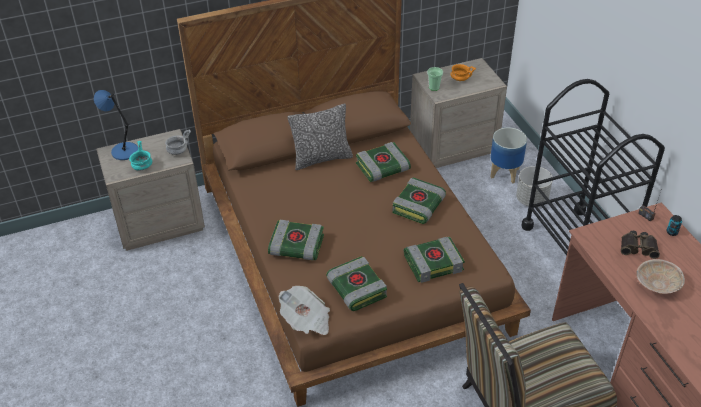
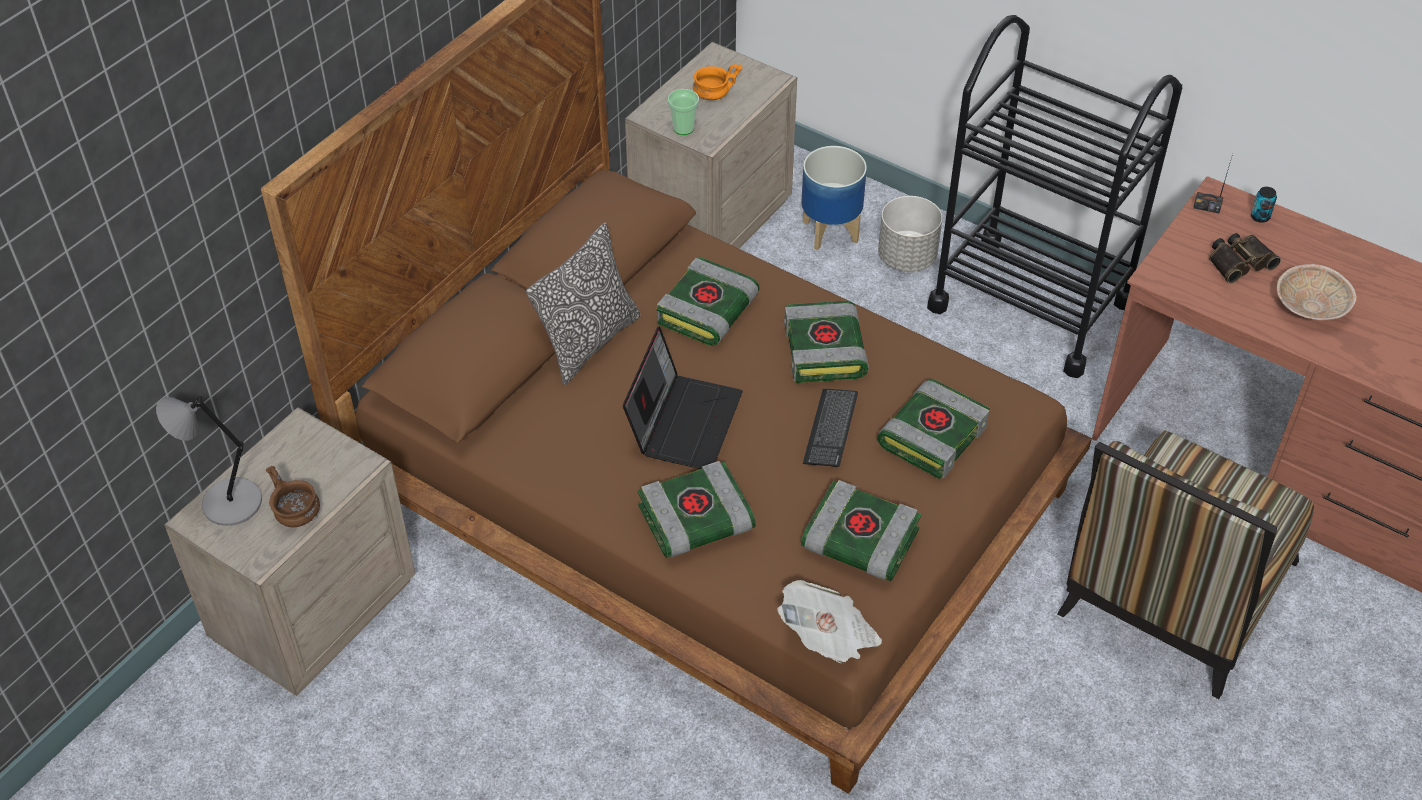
camera: 35 degrees left, 5 degrees up
(123, 151) = (228, 503): blue table lamp -> grey table lamp
(142, 166) = (296, 515): turquoise bowl -> brown bowl
(178, 151) = (338, 452): grey bowl -> none
(329, 205) = (684, 421): none -> laptop
(390, 239) = (830, 429): none -> keyboard

